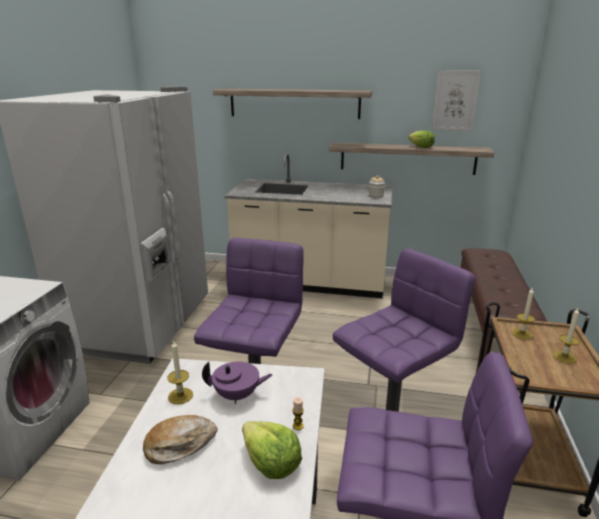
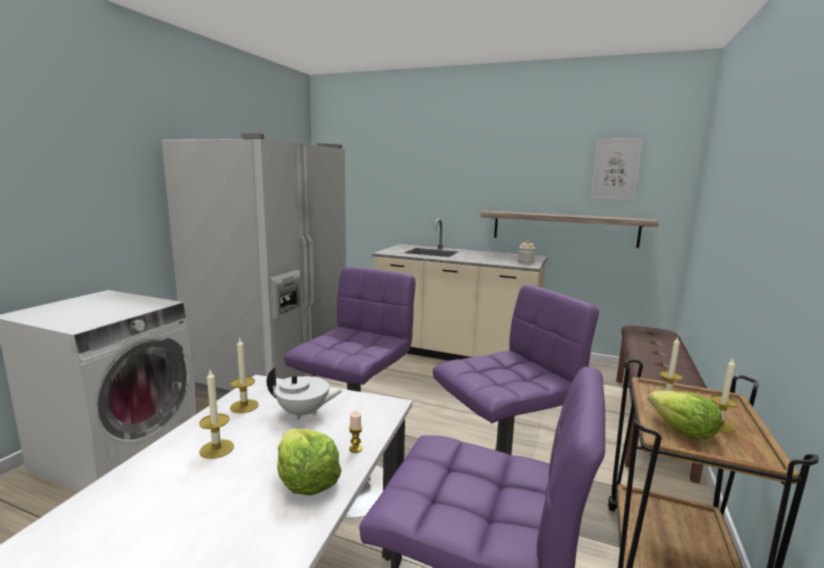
camera: 10 degrees right, 10 degrees down
(179, 445) = (216, 449): bread -> candle
(237, 395) = (303, 413): purple teapot -> white teapot
(294, 103) = (450, 171): shelf -> none
(420, 147) = (577, 215): lettuce -> lettuce (682, 430)

